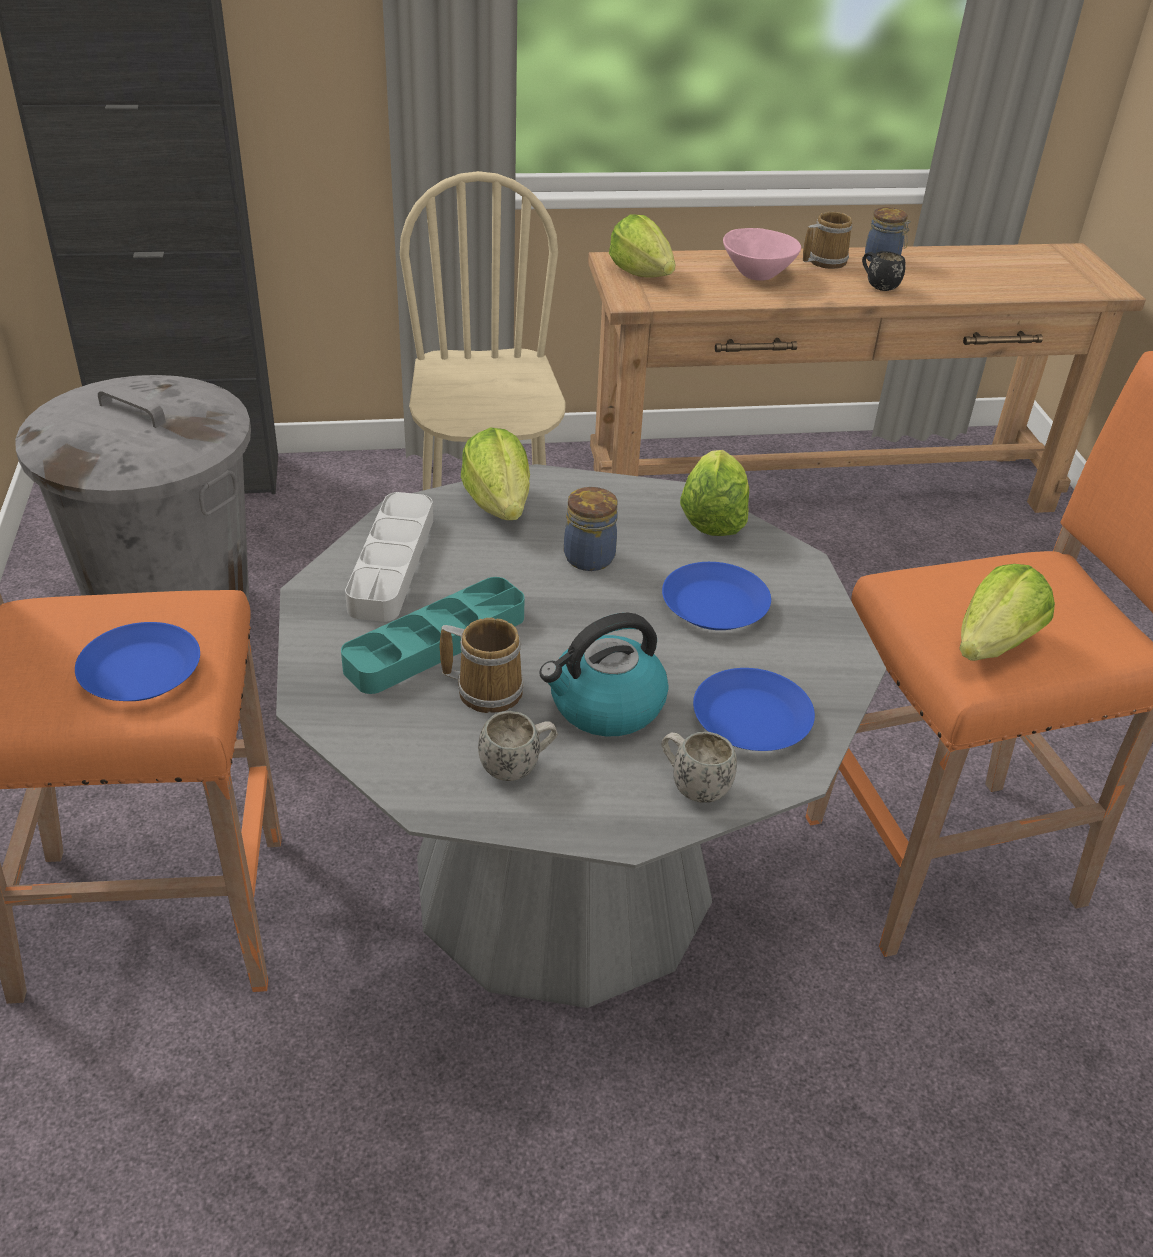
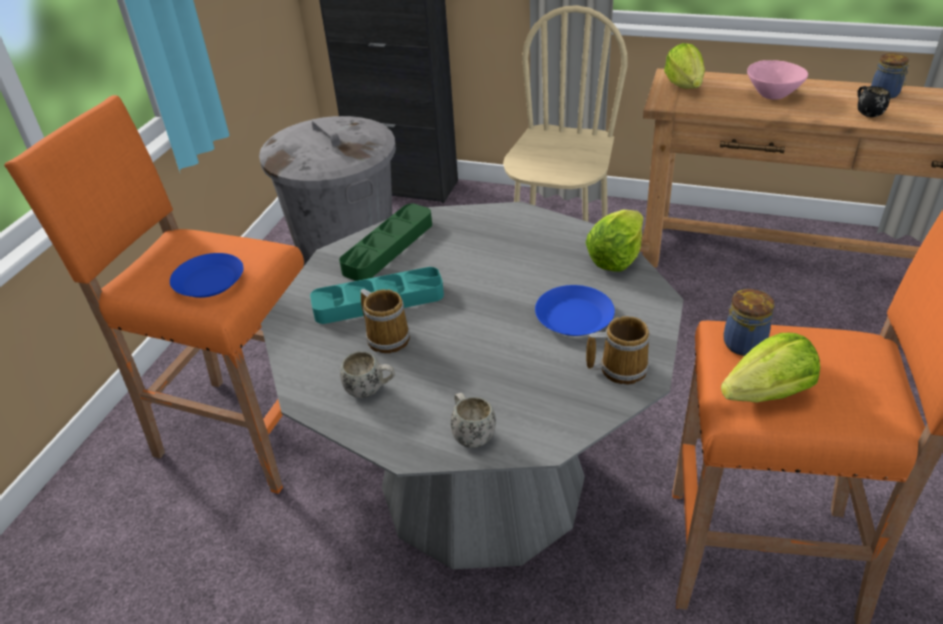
camera: 30 degrees right, 0 degrees up
(392, 563) = (388, 247): grey tray -> green tray
(499, 504) = (479, 223): lettuce -> none
(590, 556) = (513, 267): jar -> jar (744, 343)
(605, 706) = (452, 366): kettle -> none
(752, 719) = (544, 400): blue plate -> none
(824, 261) = (834, 90): mug -> mug (620, 368)

